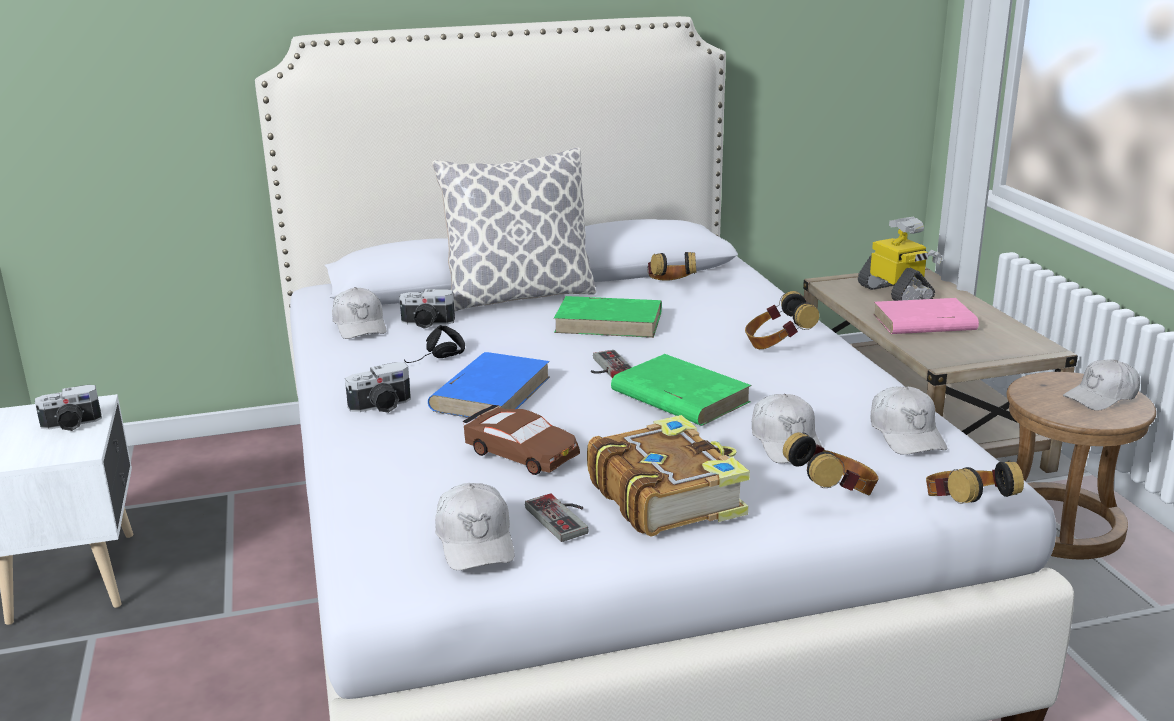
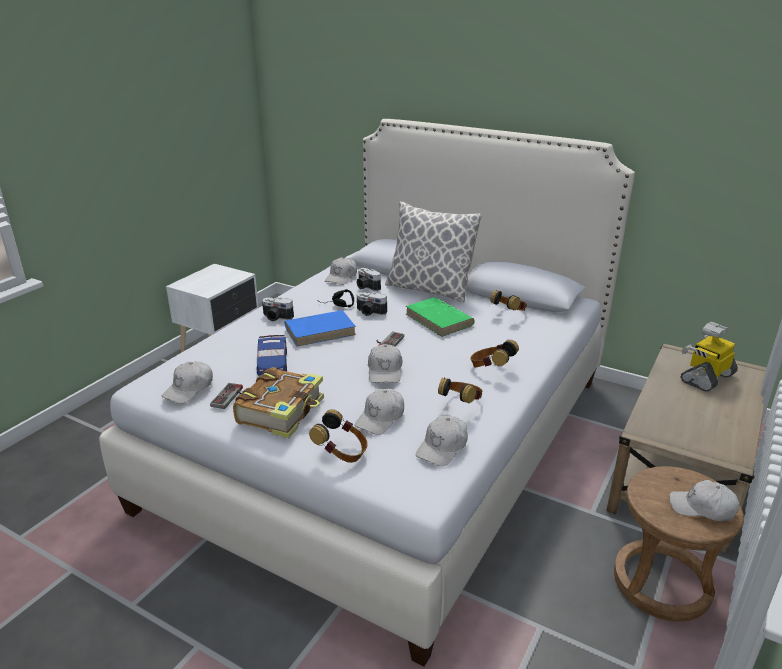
camera: 45 degrees right, 5 degrees up
(71, 425) = (222, 280): camera -> camera (370, 312)
(521, 453) = (272, 362): brown toy car -> blue toy car
(679, 397) = (385, 371): green book -> white cap
(896, 293) = (706, 377): toy robot -> toy robot turned 150 degrees counterclockwise
(923, 322) = (683, 403): pink book -> none
(965, 510) = (380, 498): headphones -> headphones (461, 404)

